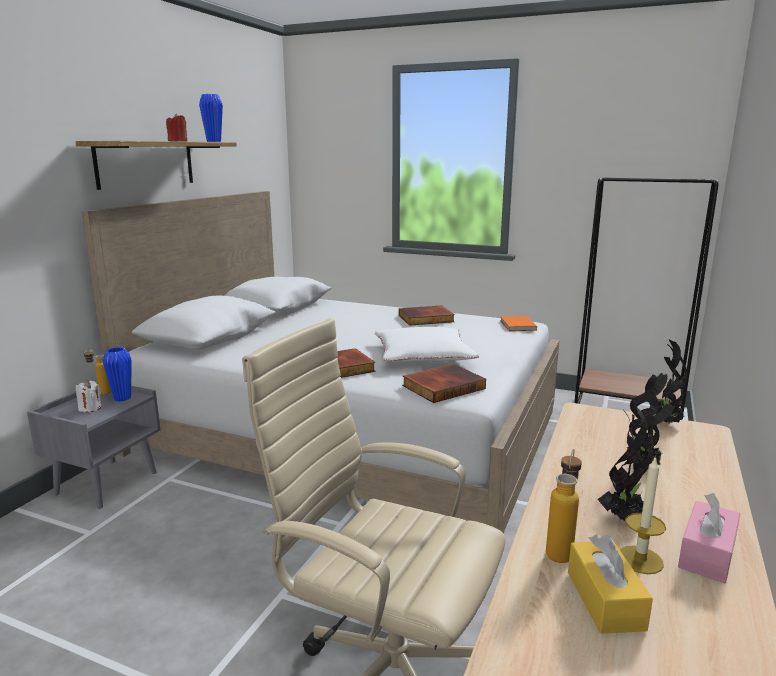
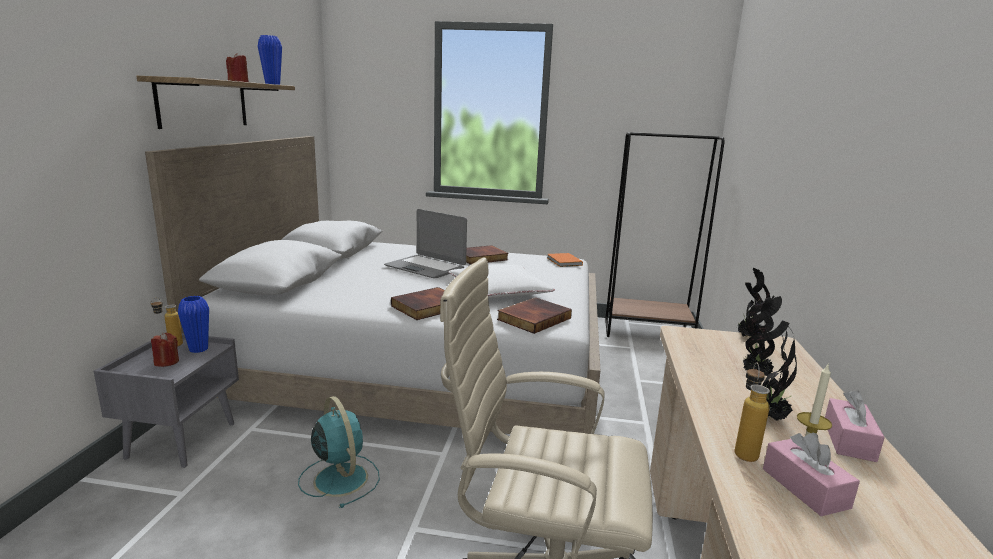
camera: 15 degrees left, 0 degrees up
(90, 408) = (166, 362): white candle -> red candle
(231, 535) = (340, 478): none -> turquoise fan
(360, 327) = (425, 267): none -> laptop
(605, 600) = (805, 488): yellow tissue box -> pink tissue box

